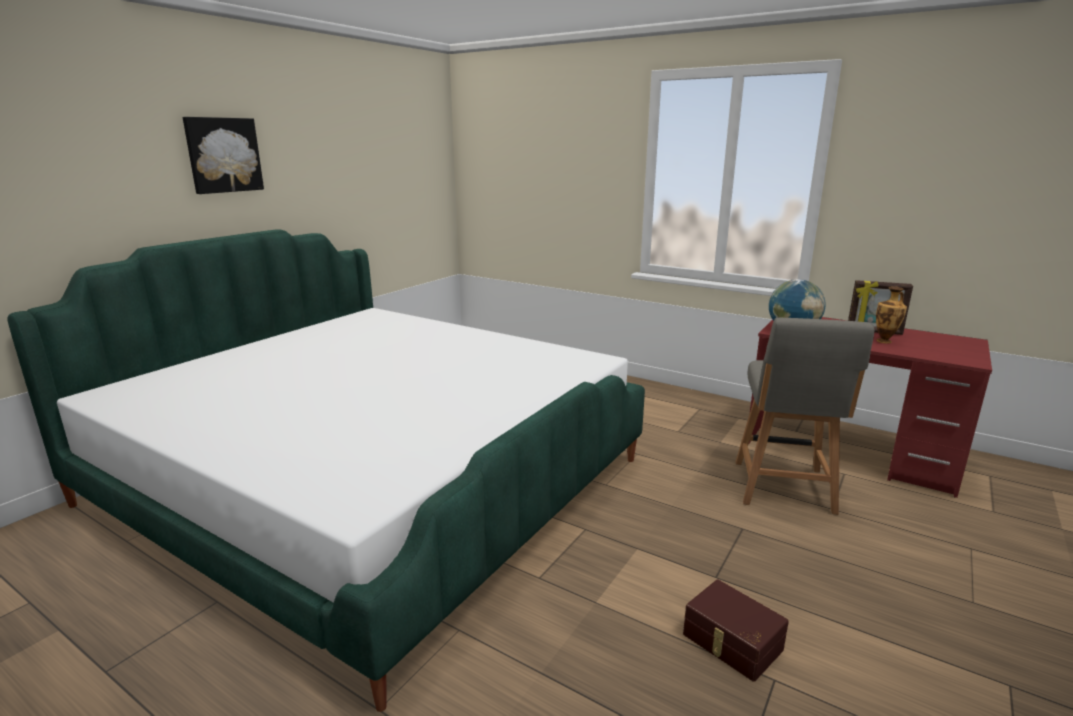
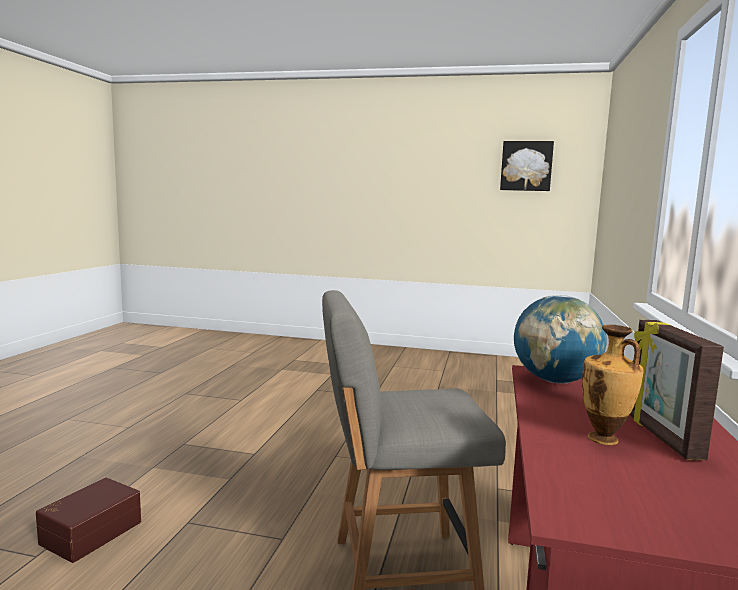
camera: 70 degrees right, 10 degrees down
(223, 155) = (358, 162): picture -> picture (526, 166)
(372, 481) = (292, 379): bed -> none

